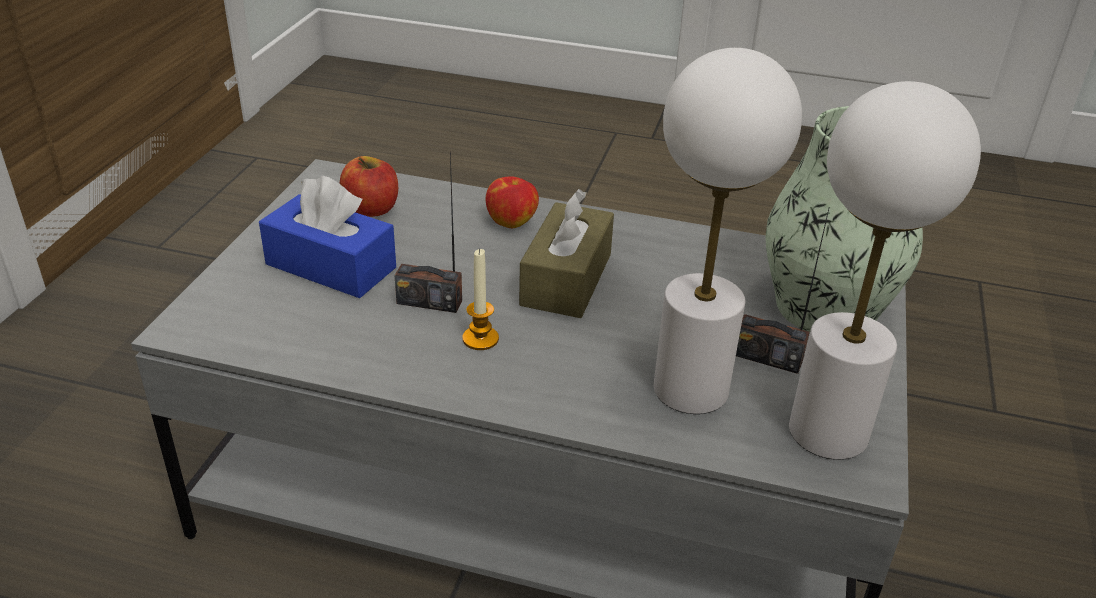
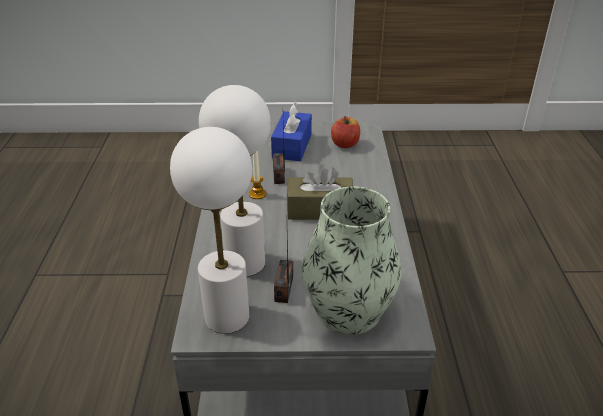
camera: 75 degrees right, 0 degrees up
(512, 222) = (363, 184): apple -> none

